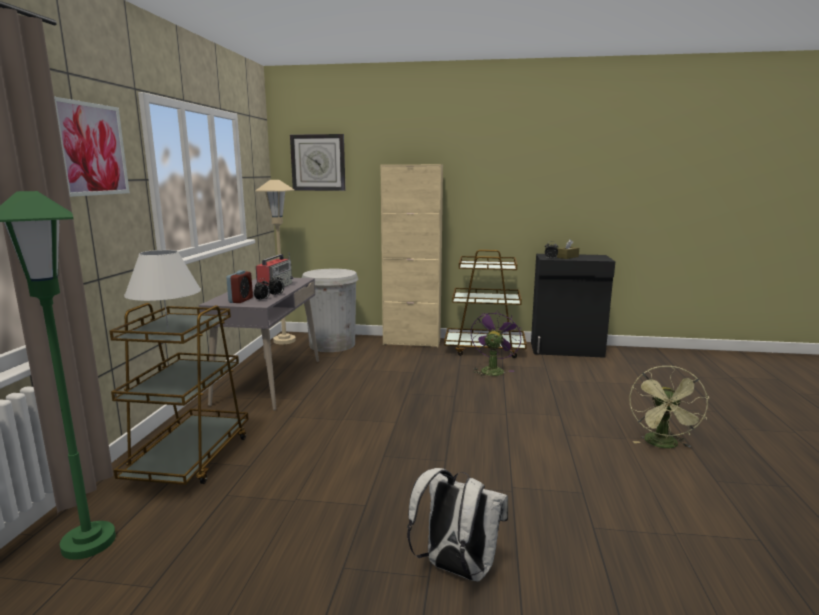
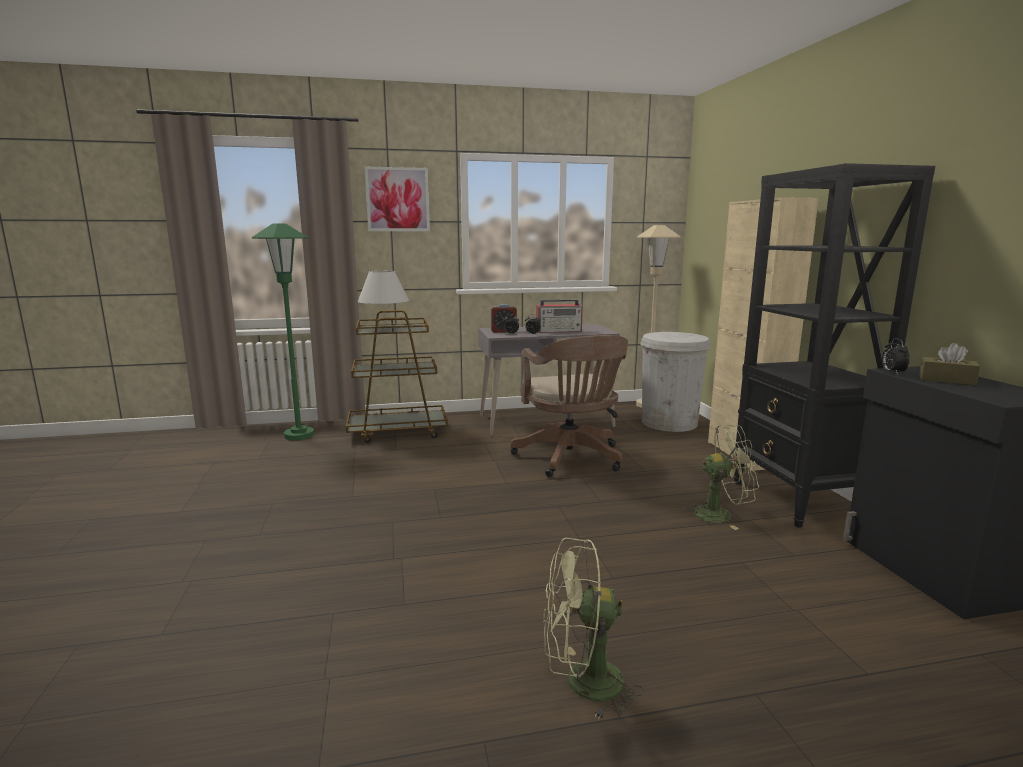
camera: 70 degrees right, 0 degrees up
(318, 162) = (715, 204): wall clock -> none
(368, 389) = (571, 458): none -> brown office chair
(456, 569) = (268, 544): white backpack -> none
(485, 349) = (798, 500): brown cart -> black bookcase
(492, 370) = (720, 514): purple fan -> green fan

